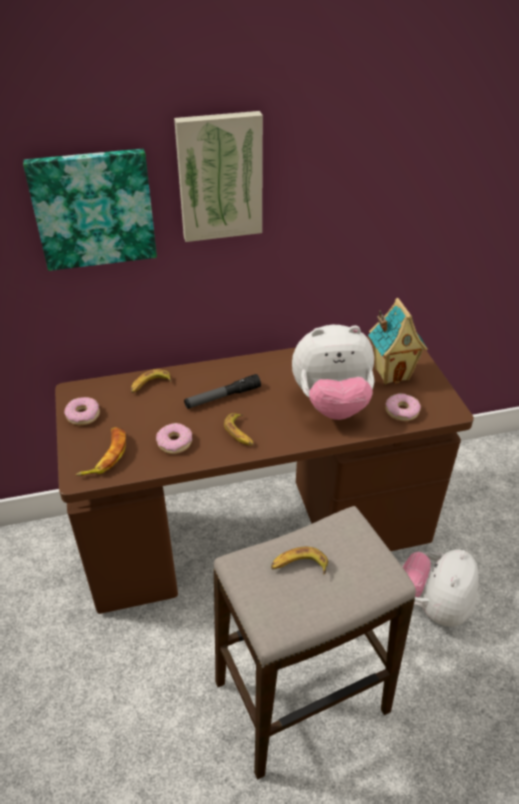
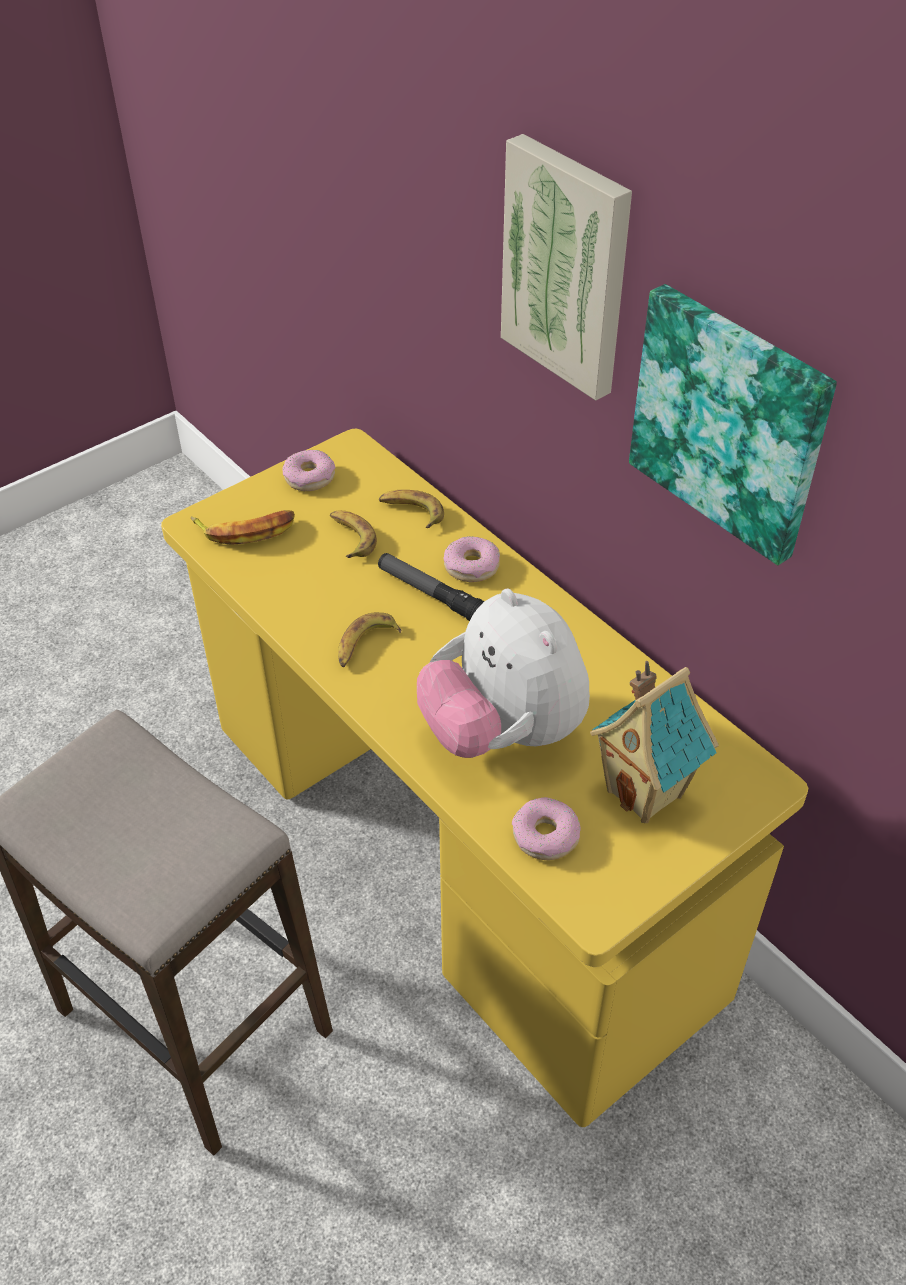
camera: 65 degrees right, 5 degrees up
(94, 209) = (425, 212): picture -> picture (730, 421)
(175, 442) = (306, 584): donut -> donut (471, 566)
(258, 533) = (455, 854): brown desk -> yellow desk
(299, 566) = (135, 801): banana -> banana (351, 538)
(433, 605) = (446, 1170): plush toy -> none

